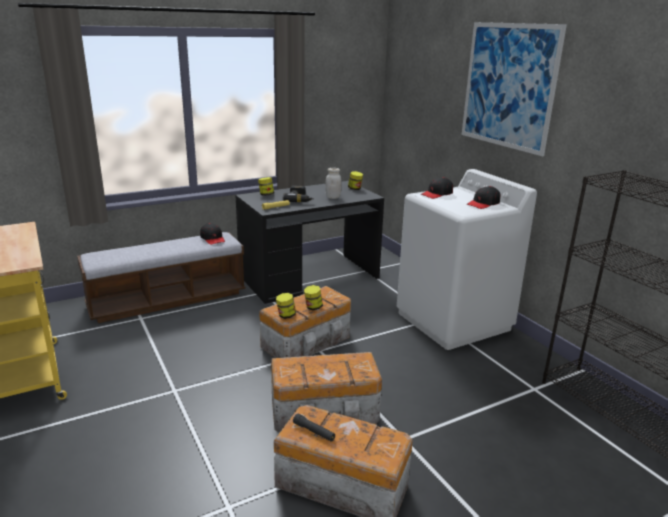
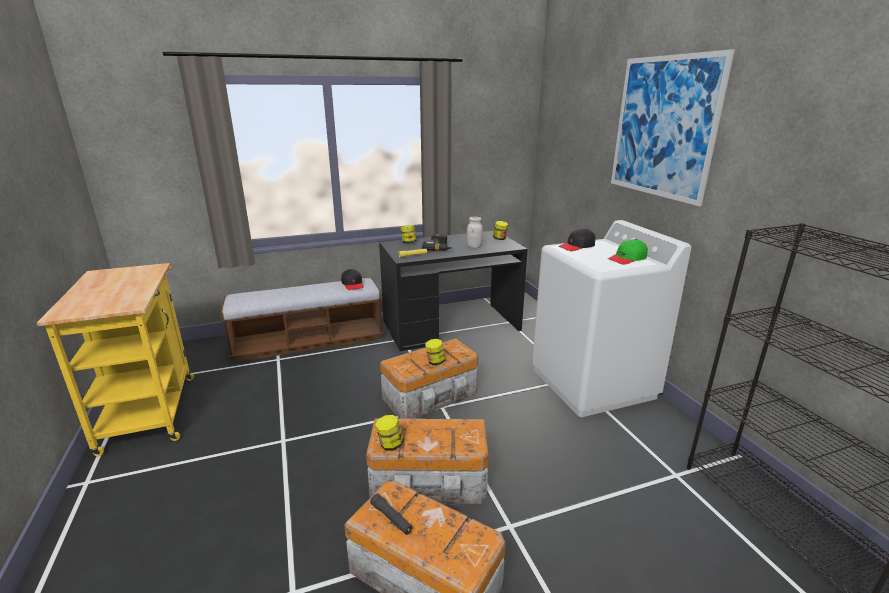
camera: 10 degrees right, 0 degrees up
(286, 315) = (404, 369): jar -> jar (390, 445)
(483, 204) = (627, 259): black cap -> green cap

